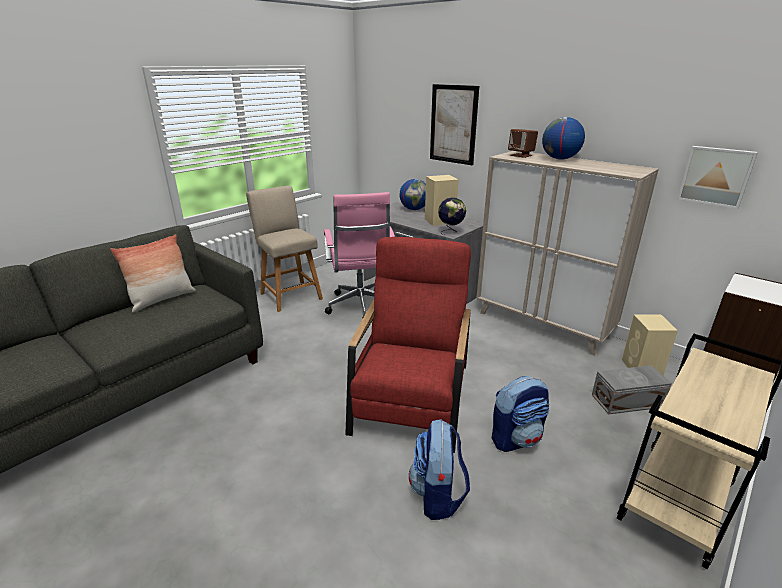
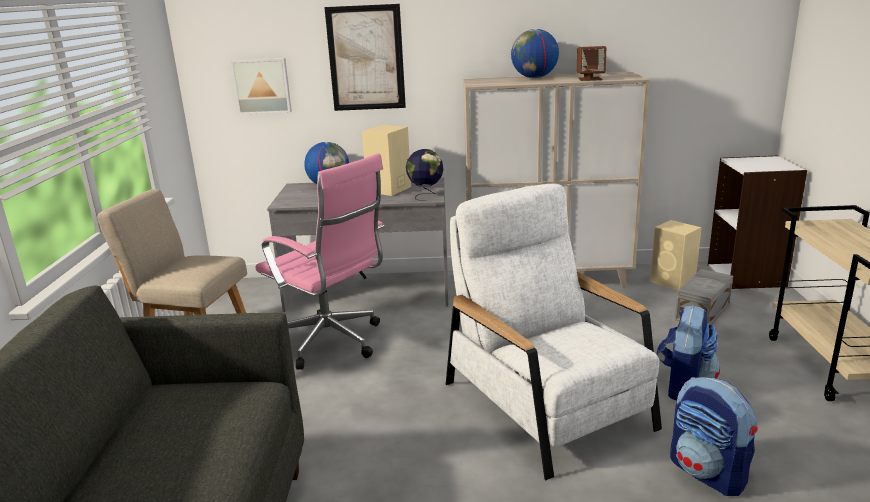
camera: 40 degrees left, 5 degrees down
(162, 299) = (138, 429): pillow -> none
(412, 398) = (547, 405): red armchair -> white armchair
(521, 155) = (490, 81): brown speaker -> brown speaker (590, 79)
(716, 176) = (683, 70): picture -> picture (262, 86)

